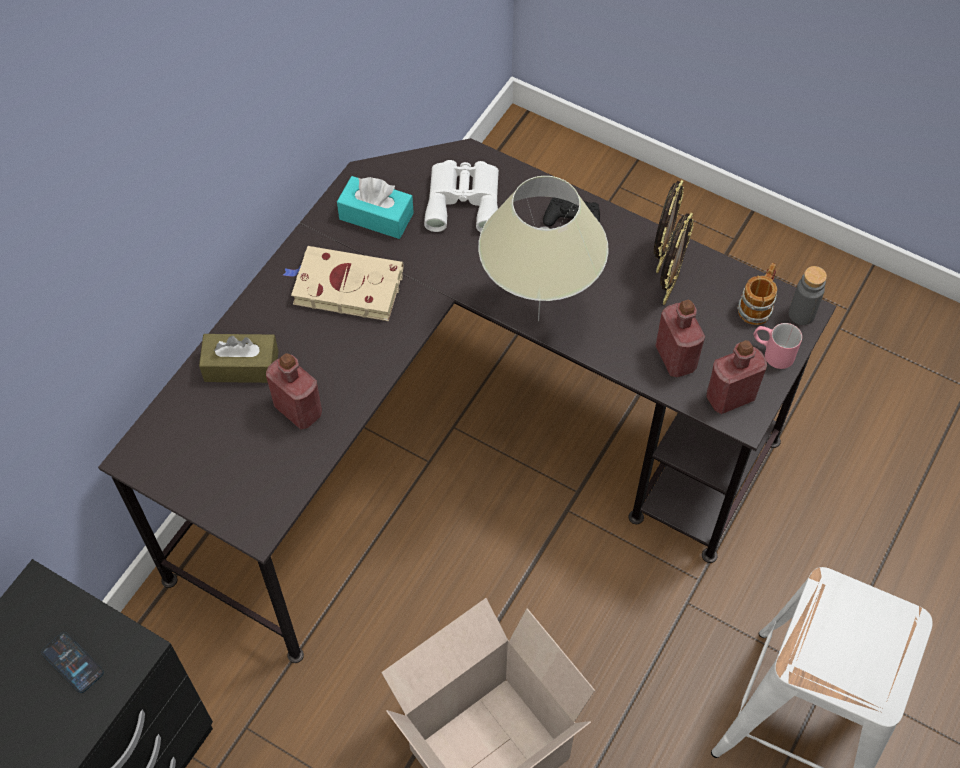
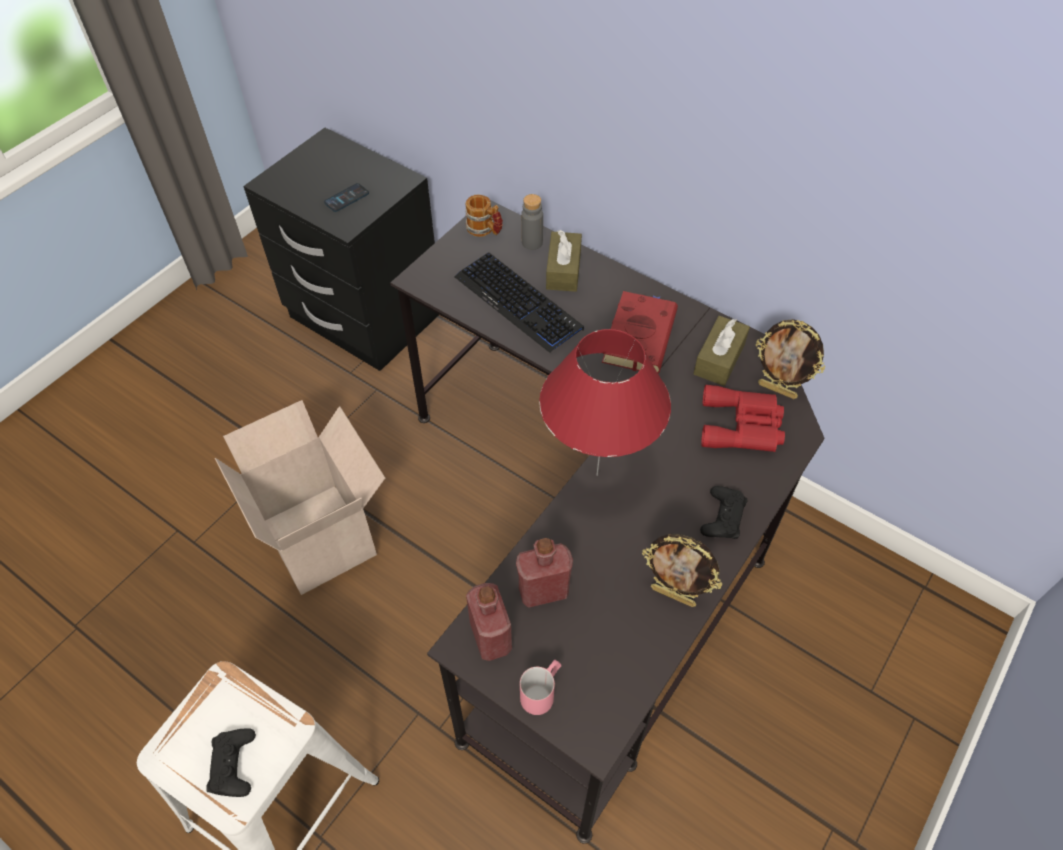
camera: 95 degrees right, 5 degrees down
(298, 410) = (518, 303): red bottle -> keyboard
(345, 287) = (639, 335): beige book -> red book
(376, 216) = (719, 359): turquoise tissue box -> brown tissue box
(464, 199) = (743, 426): white binoculars -> red binoculars
(538, 320) = (597, 475): beige table lamp -> red table lamp
(669, 288) = (631, 597): picture frame -> picture frame (777, 390)
(757, 305) = (606, 686): mug -> mug (484, 230)
(801, 314) = (592, 735): grey bottle -> grey bottle (532, 242)
(873, 631) = (233, 765): none -> black game controller

